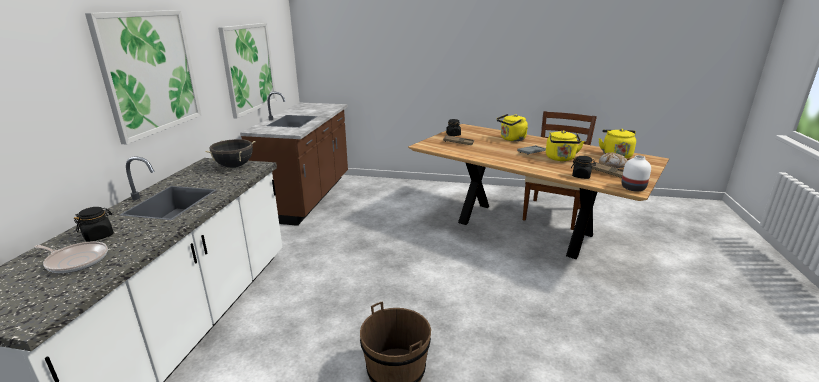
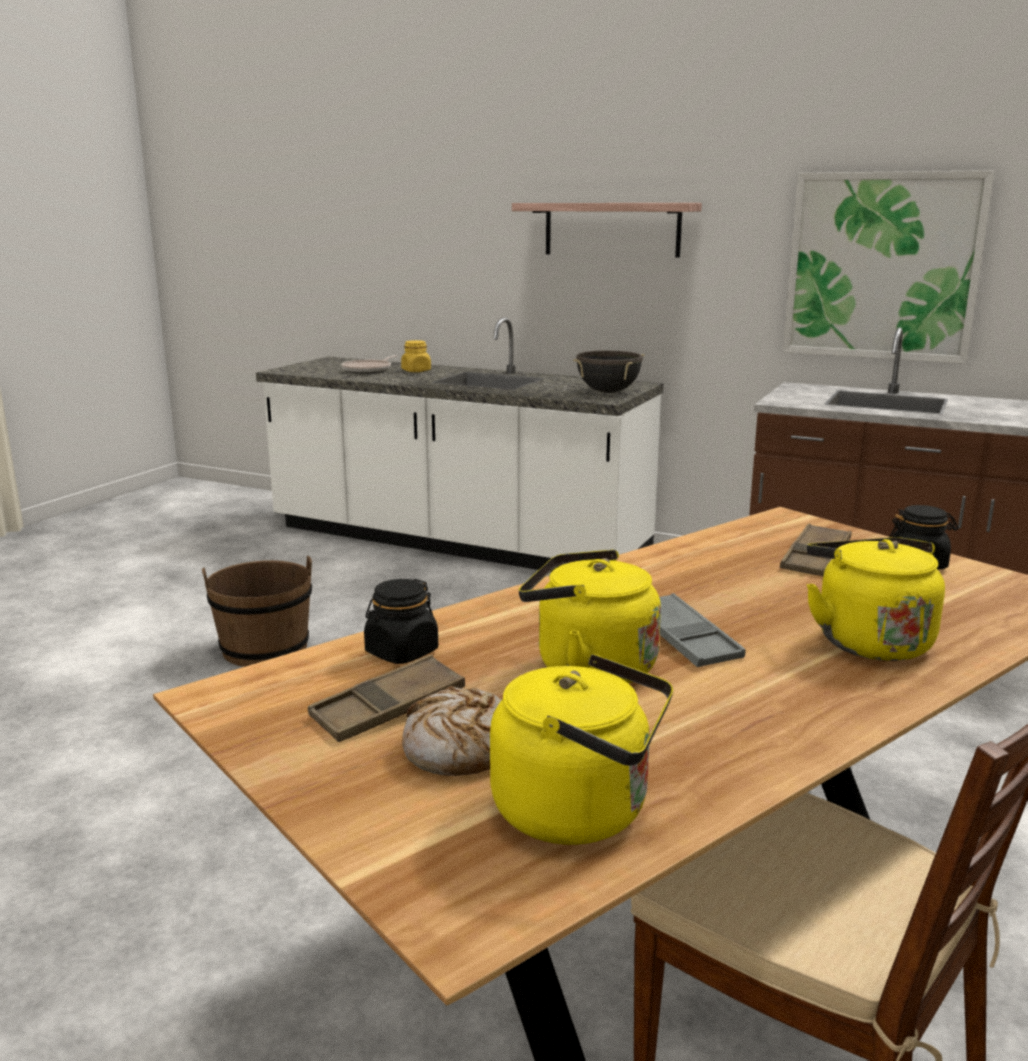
camera: 105 degrees right, 5 degrees down
(99, 236) = (416, 371): black jar -> yellow jar
(150, 72) = (612, 229): picture -> shelf
(632, 188) = (237, 700): white vase -> none

